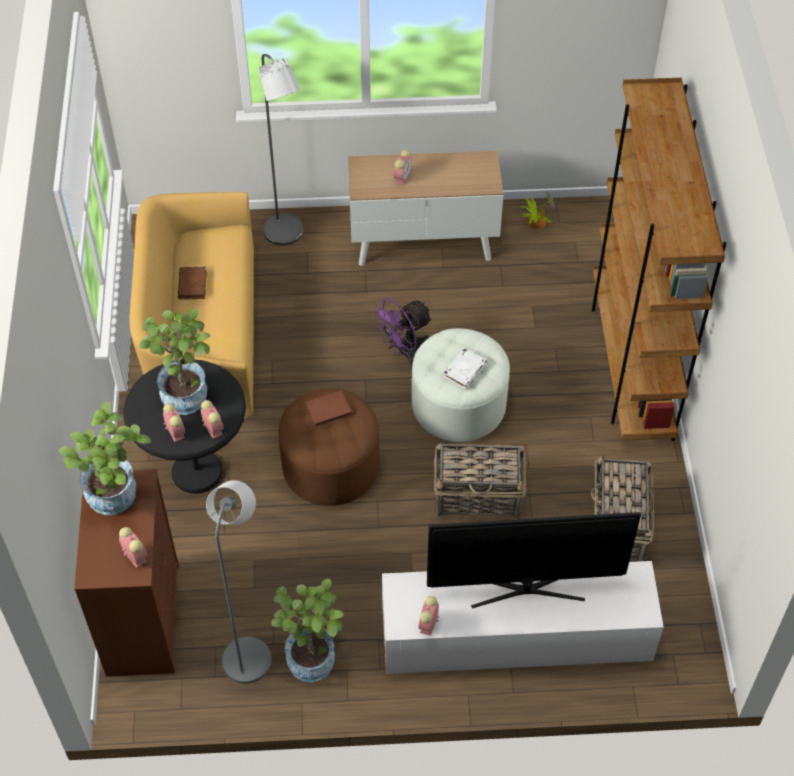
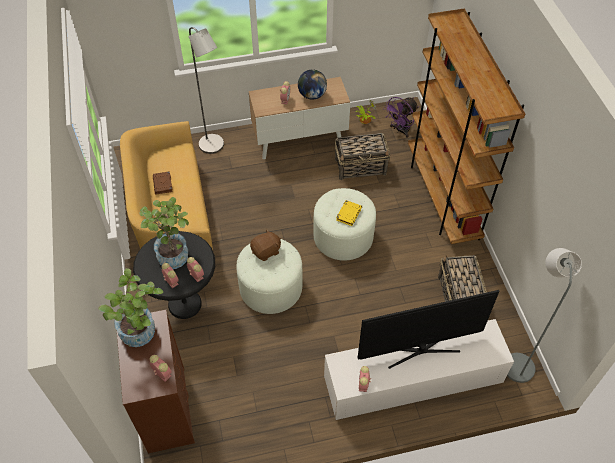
camera: 10 degrees left, 0 degrees up
(249, 651) = (242, 419): grey floor lamp -> grey floor lamp (517, 362)
(312, 654) = (284, 414): potted plant -> none
(327, 409) = (266, 251): brown book -> brown plush toy
(330, 466) = (271, 287): brown ottoman -> white ottoman
(403, 351) = (301, 208): purple fan -> purple fan (400, 130)
(445, 176) = (312, 95): none -> globe
(465, 370) = (348, 214): white book -> yellow book
(479, 496) = (368, 292): basket -> basket (361, 167)

